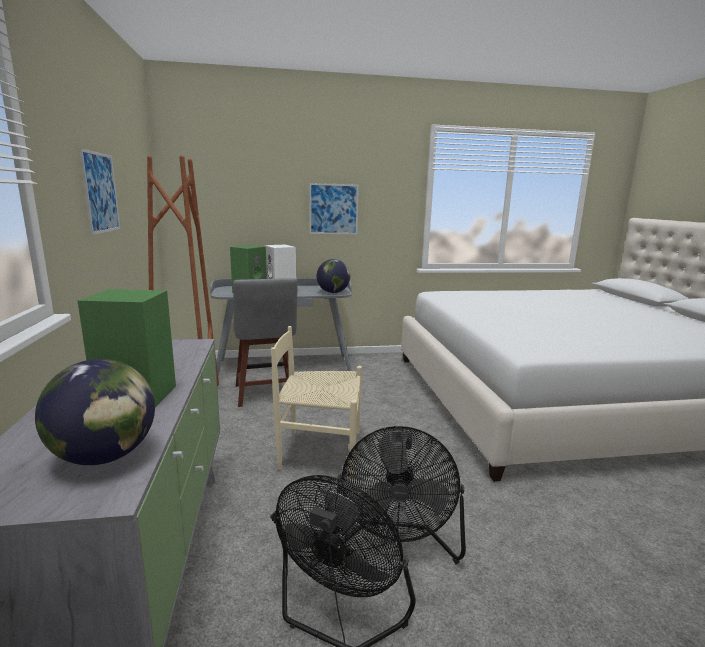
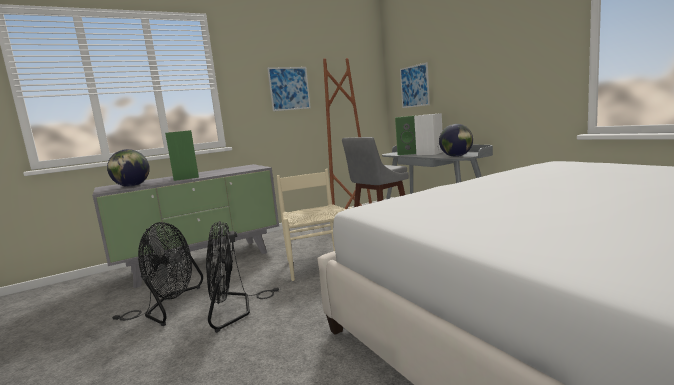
camera: 70 degrees right, 5 degrees down
(333, 209) = (487, 74): picture -> picture (414, 86)

